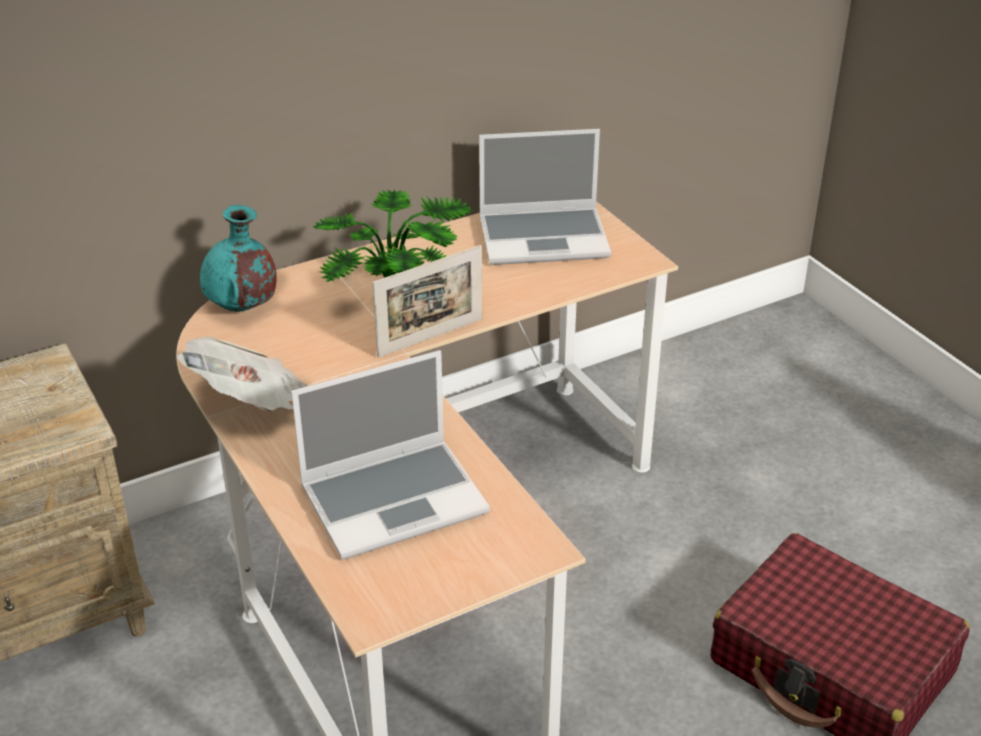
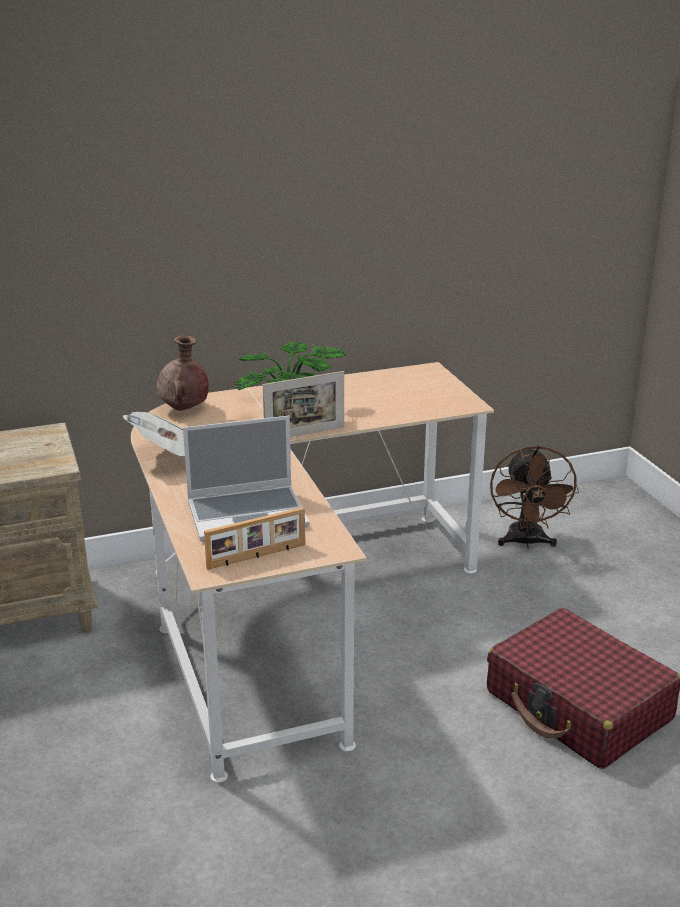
camera: 10 degrees right, 10 degrees down
(242, 308) = (184, 409): turquoise vase -> brown vase
(431, 578) = (257, 557): none -> picture frame
(545, 237) = (405, 388): laptop -> none
(703, 414) = (526, 542): none -> brown fan

